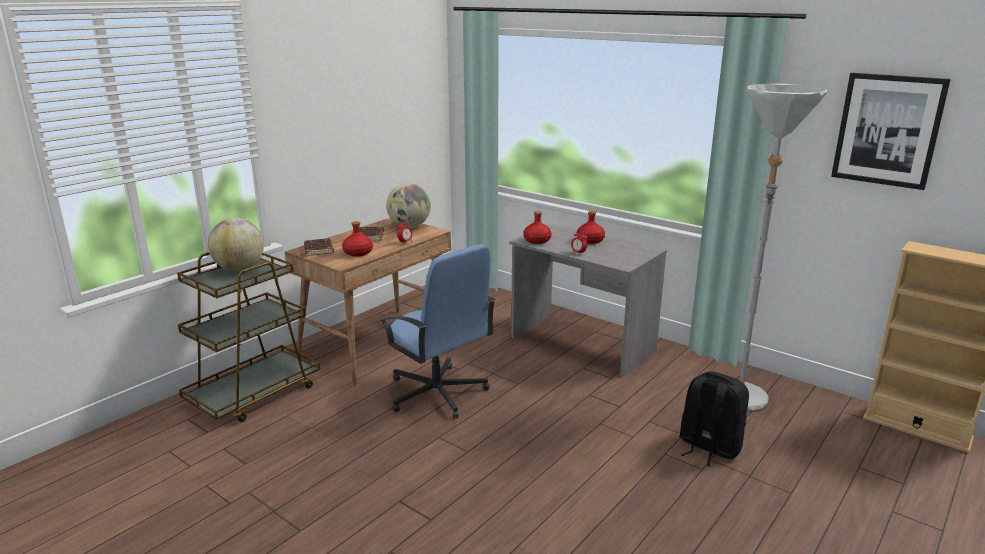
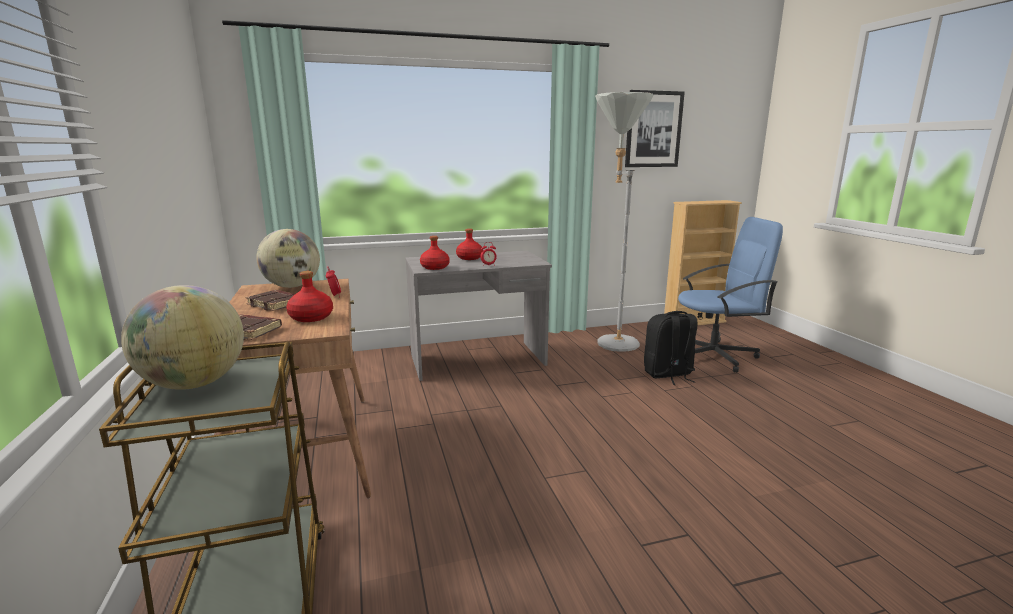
camera: 55 degrees left, 5 degrees down
(437, 393) = (463, 450): blue office chair -> blue office chair (714, 355)

